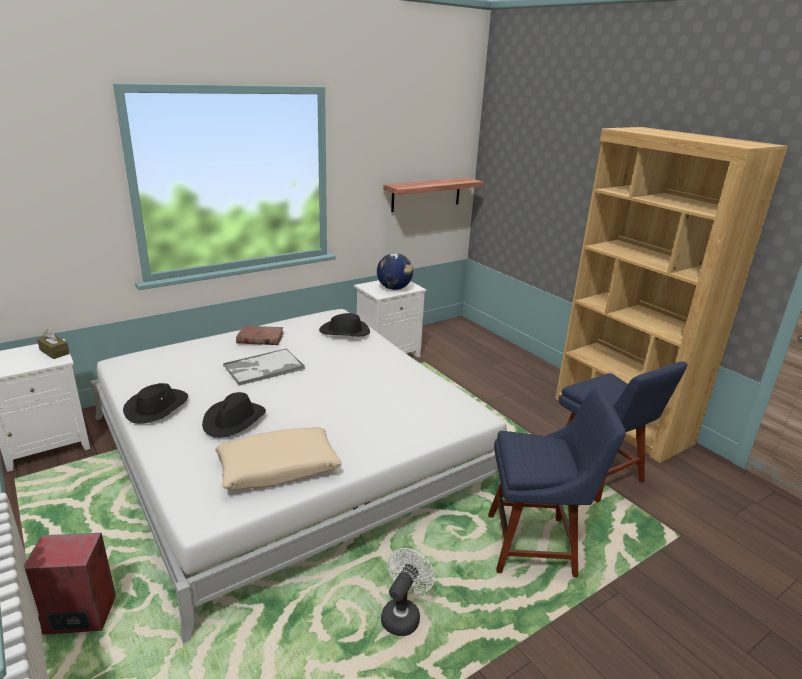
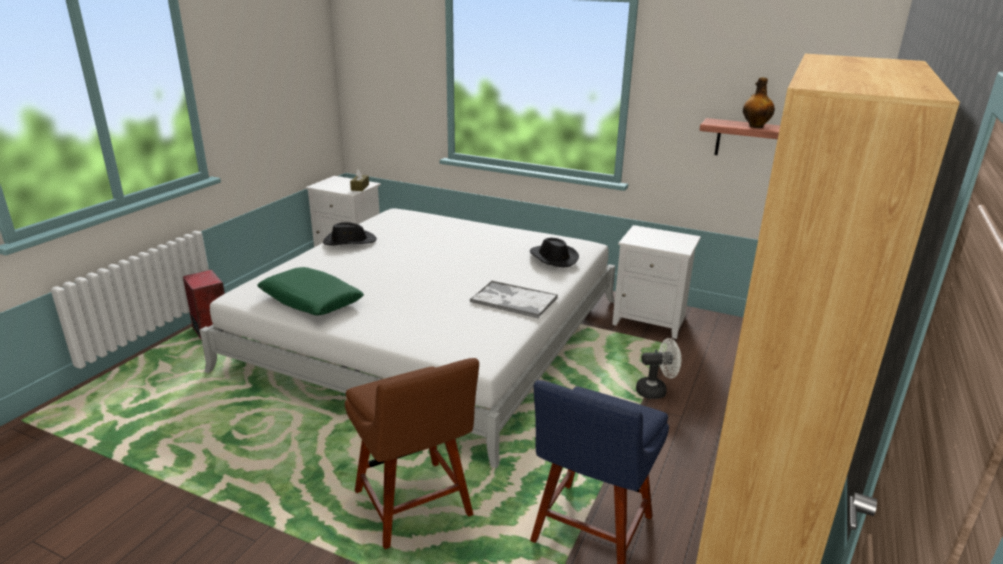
camera: 60 degrees right, 0 degrees up
(234, 420) = (356, 267): black hat -> none
(260, 338) = (489, 234): brown book -> none
(263, 368) = (443, 251): tray -> tray (513, 300)
(278, 468) = (311, 301): beige pillow -> green pillow
(394, 288) = (659, 241): globe -> none
(403, 614) = (274, 452): white fan -> white fan (656, 391)
(424, 184) = (755, 126): none -> bottle
(536, 545) = (415, 507): blue chair -> brown chair

